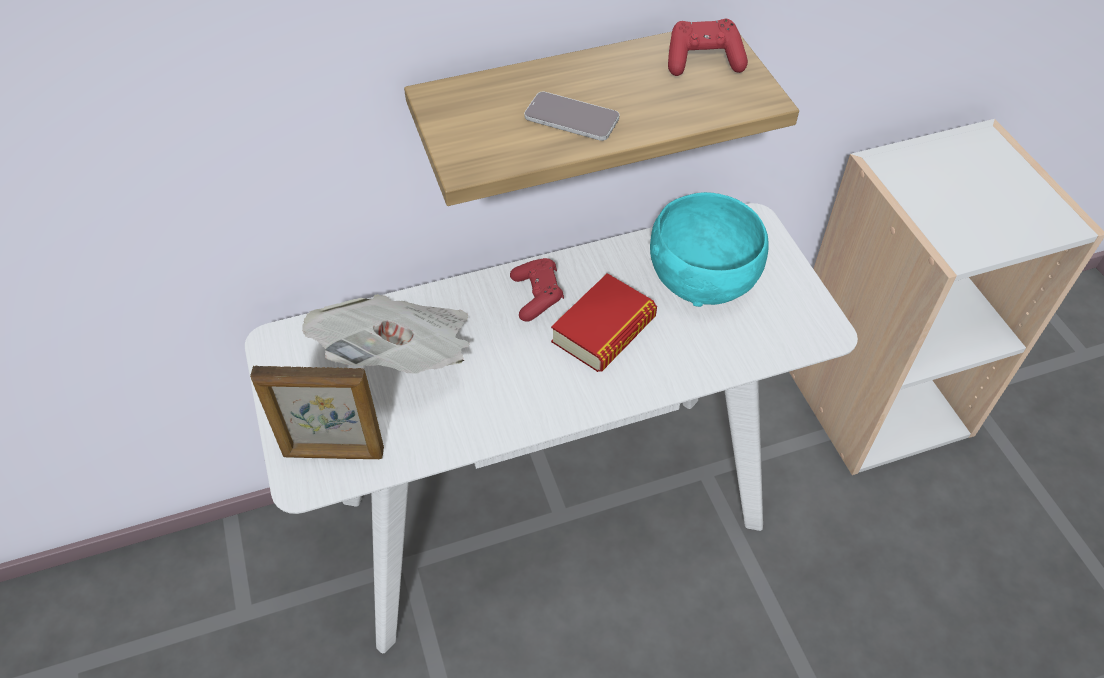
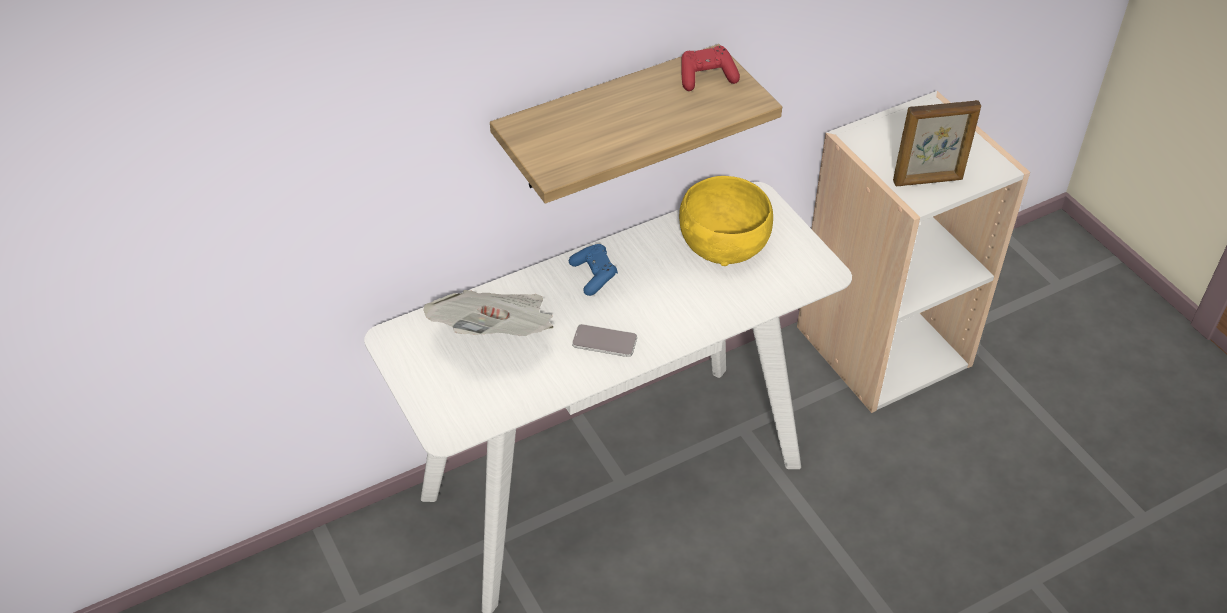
camera: 10 degrees left, 5 degrees down
(333, 453) = (463, 411): picture frame -> picture frame (928, 181)
(537, 296) = (594, 276): red game controller -> blue game controller
(571, 118) = (620, 130): phone -> phone (604, 341)
(603, 330) = (653, 294): book -> none
(701, 278) = (722, 245): turquoise bowl -> yellow bowl

